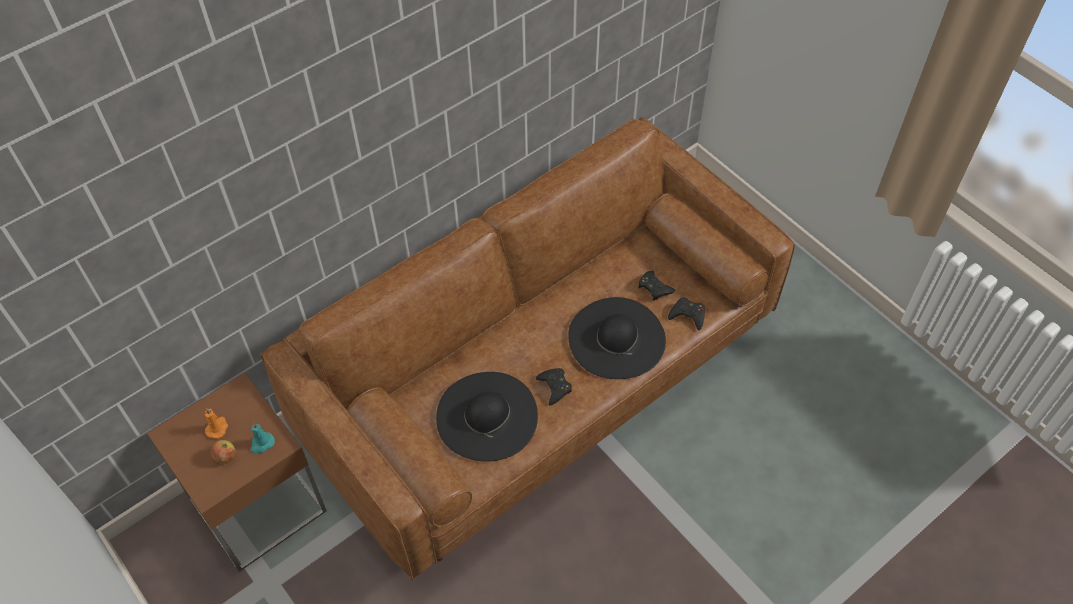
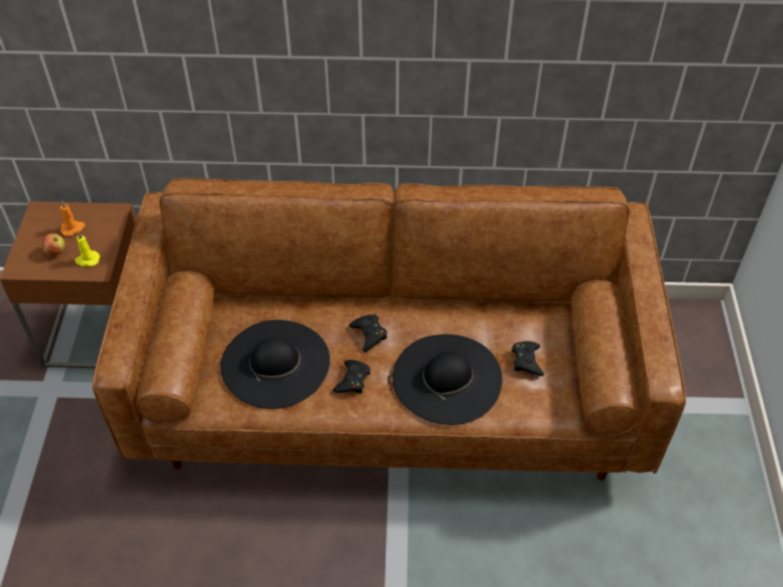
camera: 40 degrees right, 5 degrees down
(262, 444) = (87, 260): turquoise candle -> yellow candle
(688, 315) = (533, 404): black game controller -> black game controller (369, 334)

